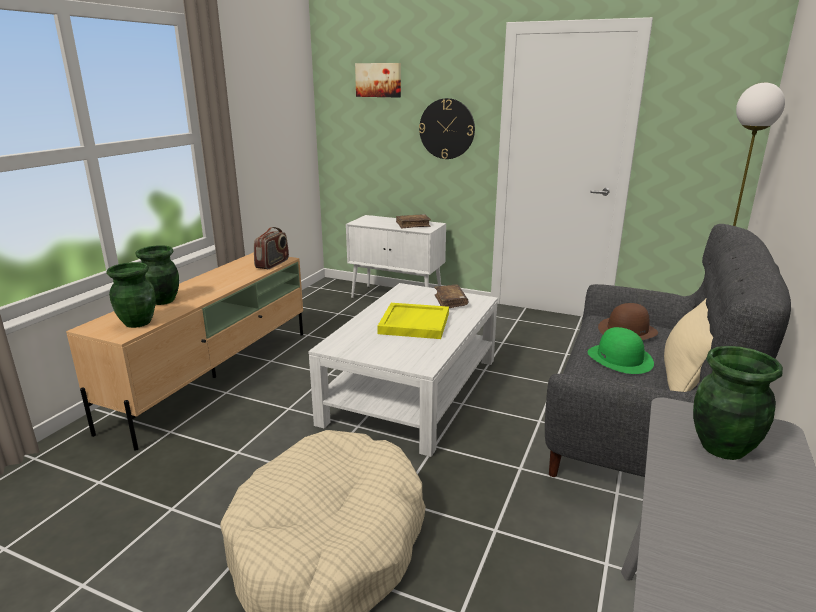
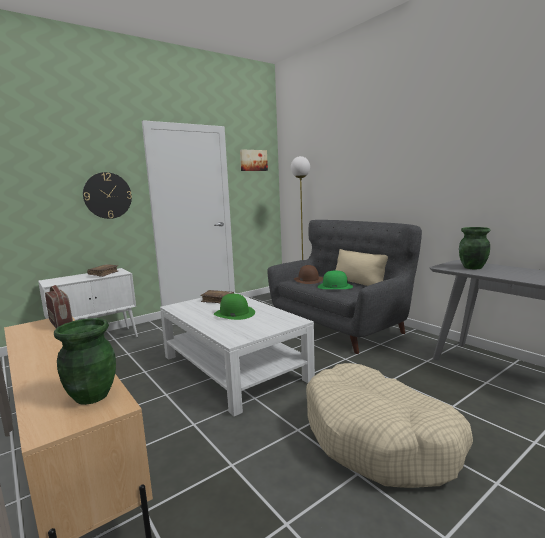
camera: 60 degrees left, 10 degrees down
(163, 301) = (50, 379): green vase -> none
(378, 80) = (32, 158): picture -> picture (253, 160)
(414, 323) = (234, 313): yellow tray -> green hat

